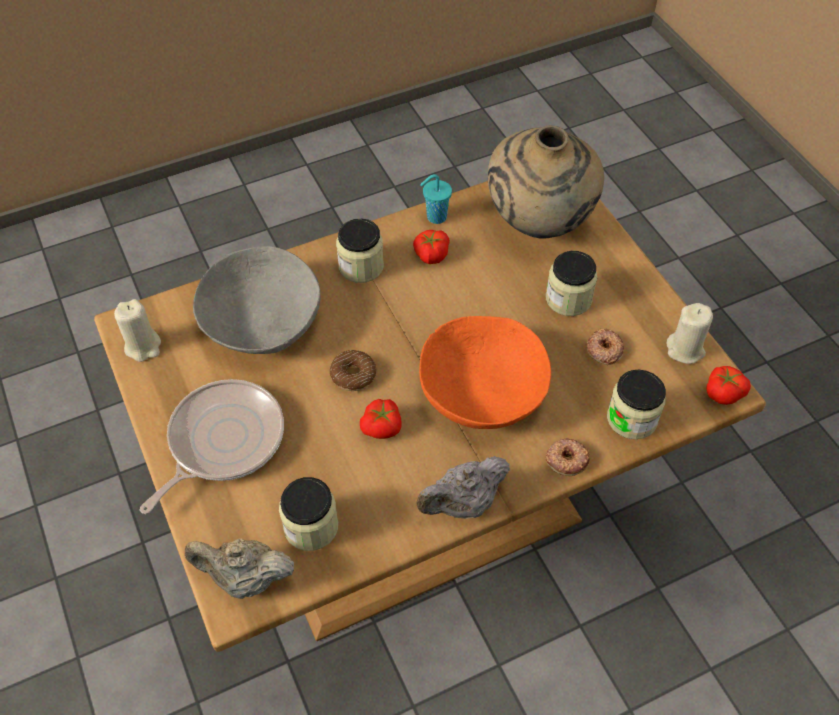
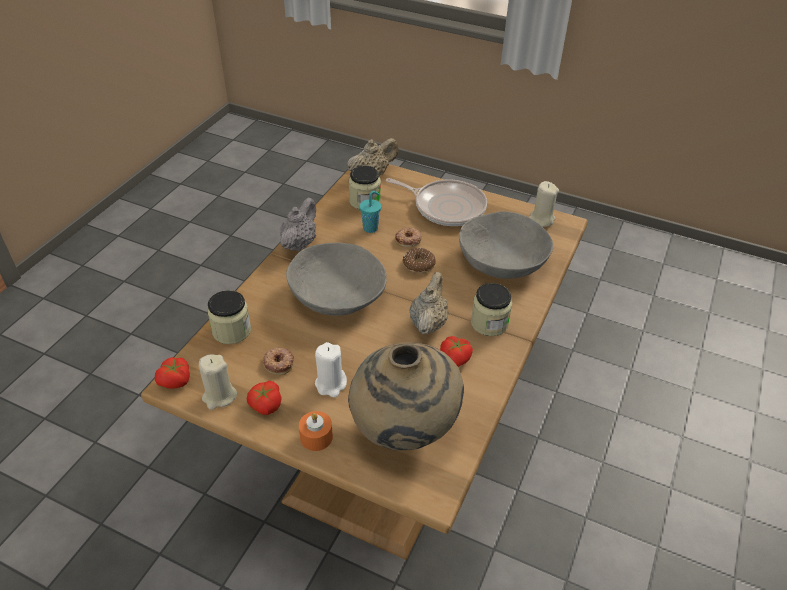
camera: 140 degrees right, 10 degrees down
(222, 441) = (446, 207): frying pan -> frying pan turned 60 degrees counterclockwise
(382, 427) = (375, 251): tomato -> tomato (265, 405)
(418, 302) = (428, 322): none -> beige teapot
(435, 217) = (484, 388): turquoise cup -> turquoise cup (371, 228)
(482, 391) = (337, 296): orange bowl -> grey bowl
(567, 459) = (258, 289): donut -> donut (408, 240)
(568, 299) = (331, 384): jar -> white candle
(616, 262) = (316, 437): none -> orange candle

